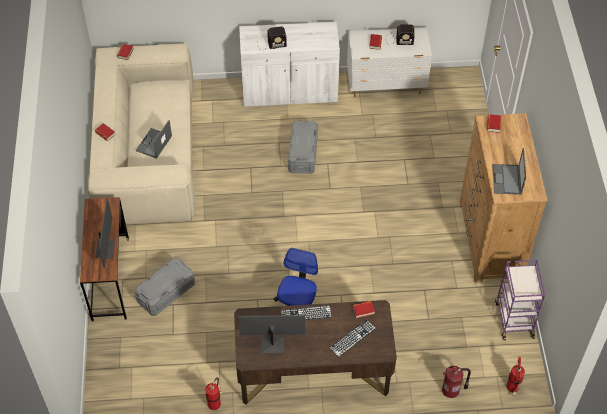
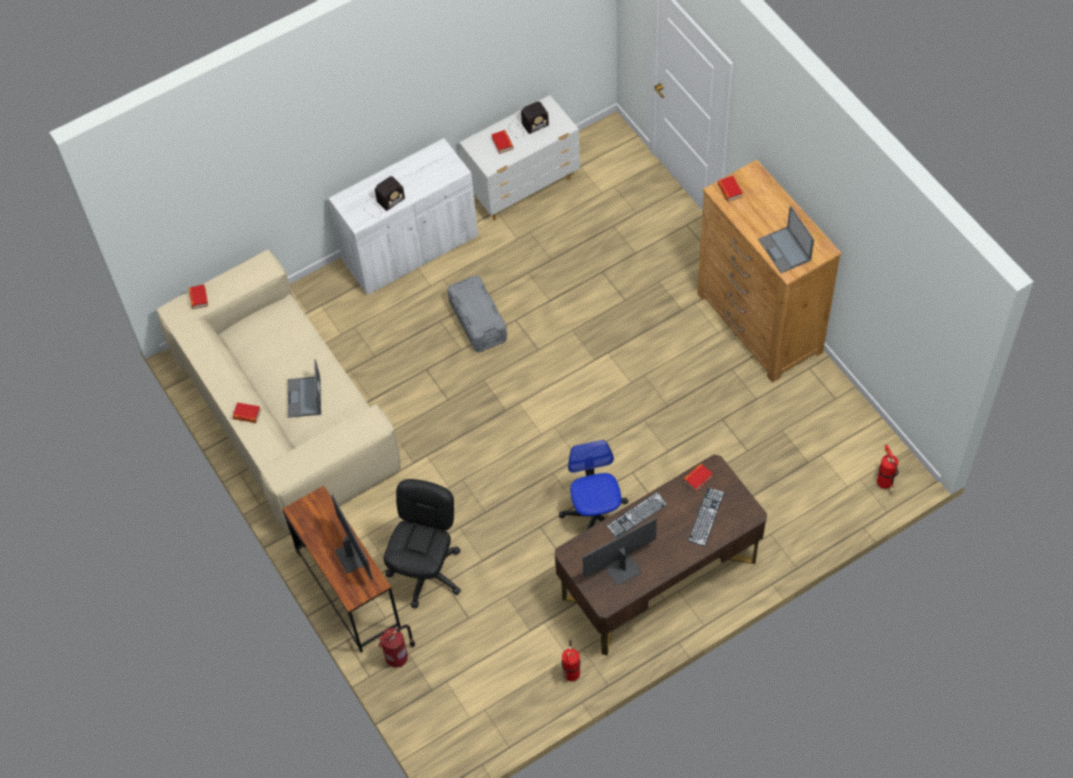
camera: 25 degrees left, 5 degrees up
(166, 292) = (427, 573): grey storage box -> black office chair
(451, 391) = (822, 520): fire extinguisher -> fire extinguisher (398, 657)
(514, 318) = (839, 403): purple cart -> none

